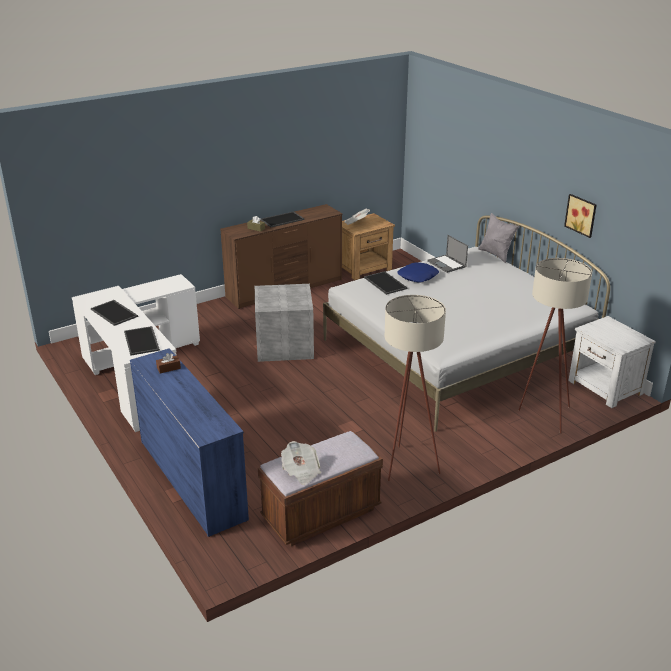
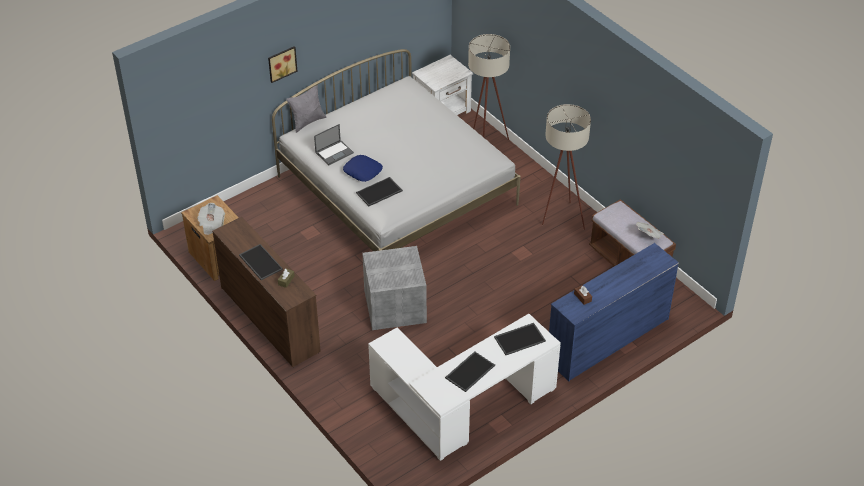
camera: 95 degrees left, 15 degrees up
(581, 215) = (372, 29): picture -> picture (281, 63)

